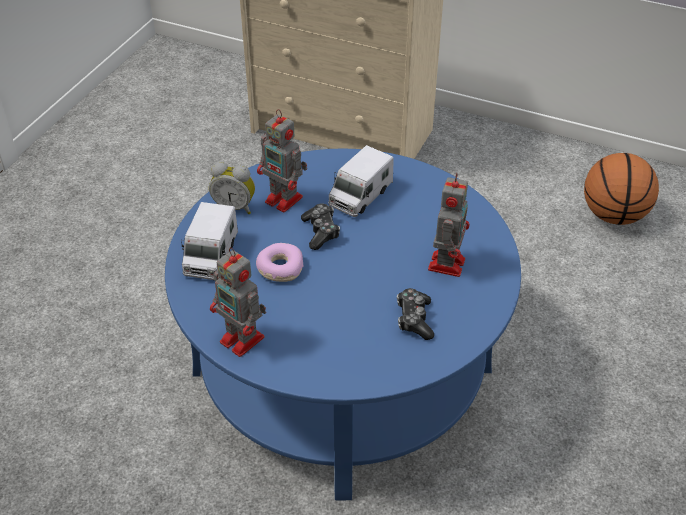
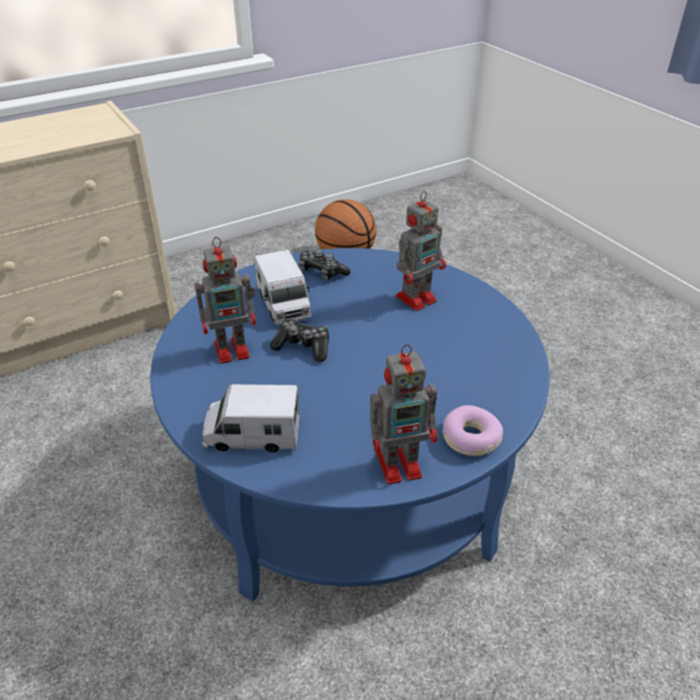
camera: 55 degrees left, 5 degrees down
(211, 255) = (253, 435): toy truck -> toy truck turned 135 degrees clockwise
(235, 206) = (200, 386): alarm clock -> none
(280, 268) = (324, 394): donut -> donut (470, 438)
(414, 319) = (468, 344): game controller -> game controller (322, 272)
(447, 263) = (417, 298): toy robot -> toy robot turned 90 degrees clockwise

